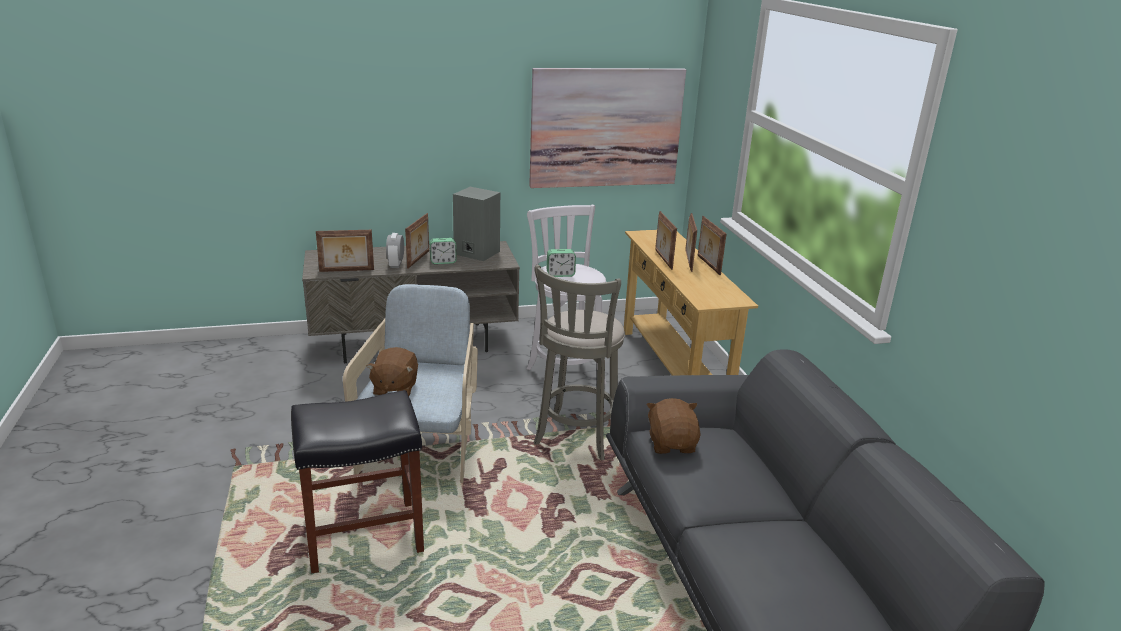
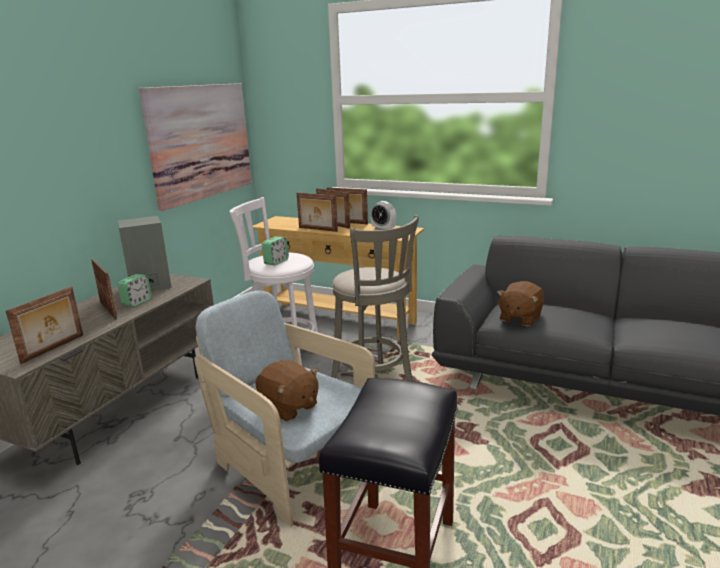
camera: 50 degrees left, 5 degrees down
(396, 264) = (95, 322): alarm clock -> alarm clock (383, 229)
(672, 444) = (519, 318): brown plush toy -> brown plush toy turned 90 degrees counterclockwise

